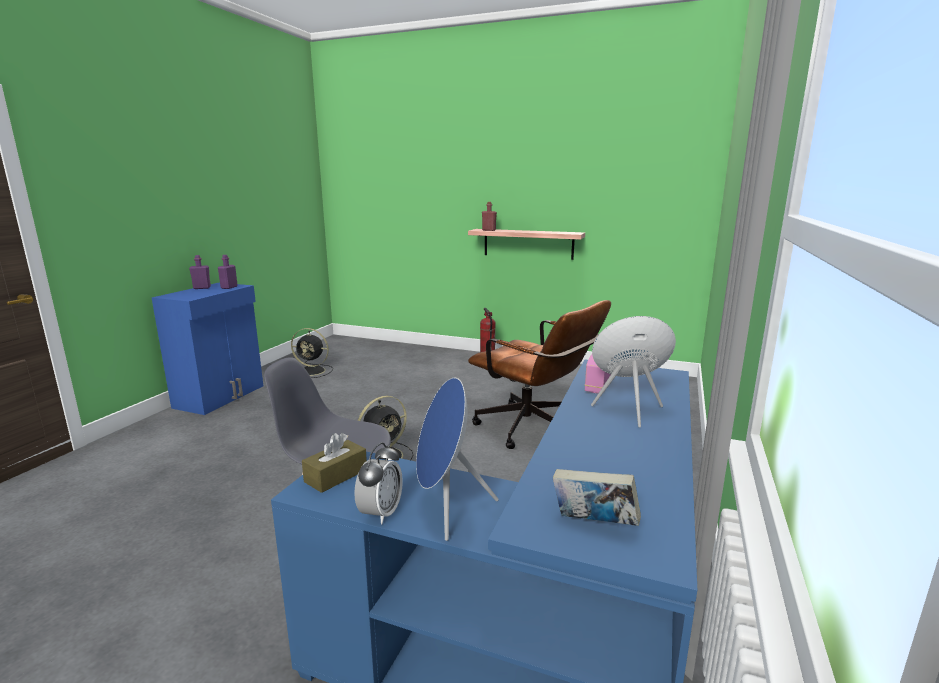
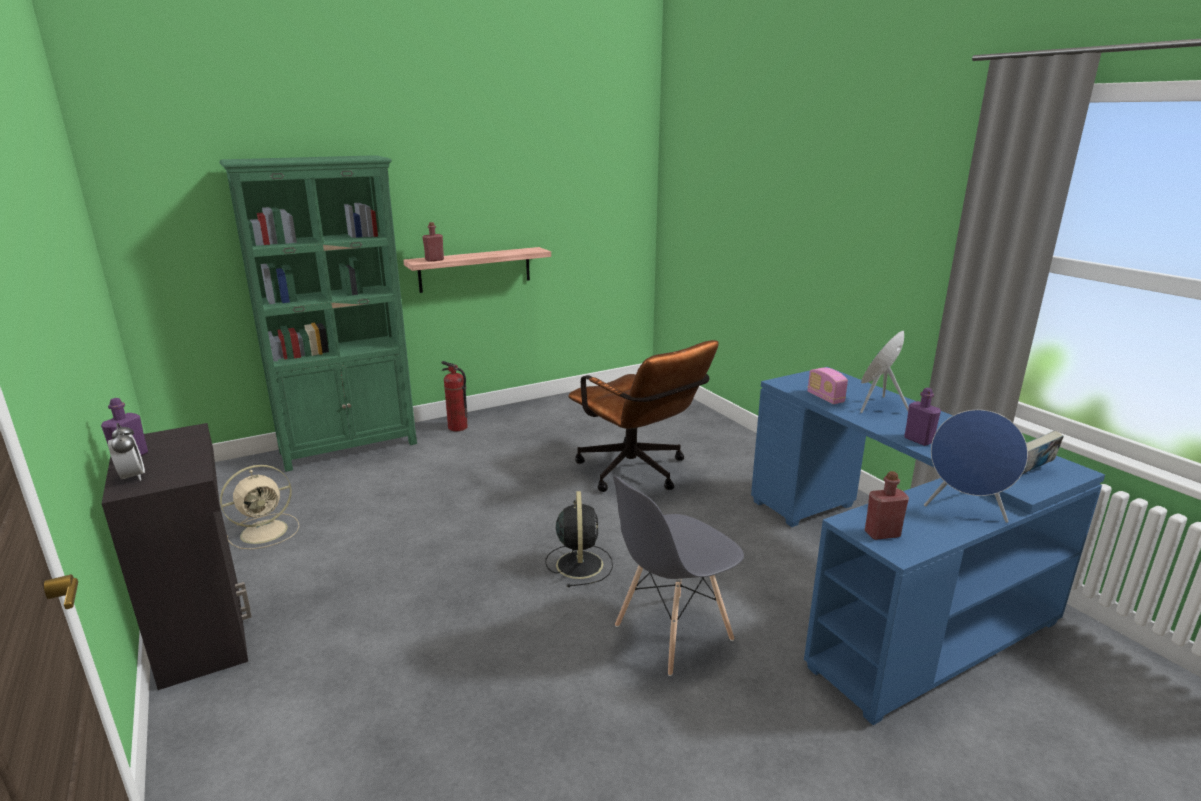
camera: 50 degrees left, 5 degrees up
(221, 396) = (204, 629): blue cabinet -> black cabinet
(229, 287) = (181, 439): purple bottle -> purple bottle (918, 440)
(313, 371) = (266, 531): black fan -> beige fan
(336, 476) = (882, 534): brown tissue box -> red bottle
(380, 513) = (956, 533): alarm clock -> alarm clock (132, 477)
(417, 351) = (350, 447): none -> green bookcase
(534, 430) = (638, 473): brown office chair -> brown office chair turned 60 degrees clockwise

